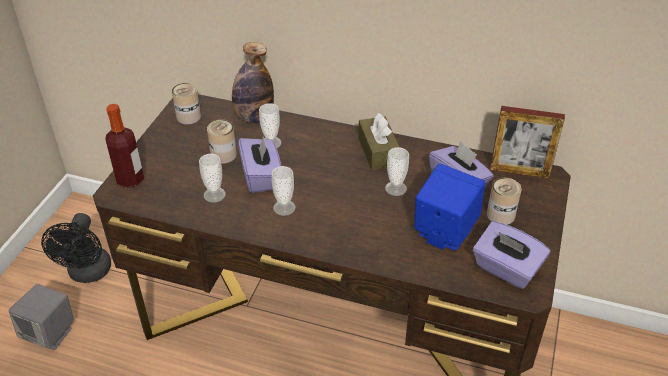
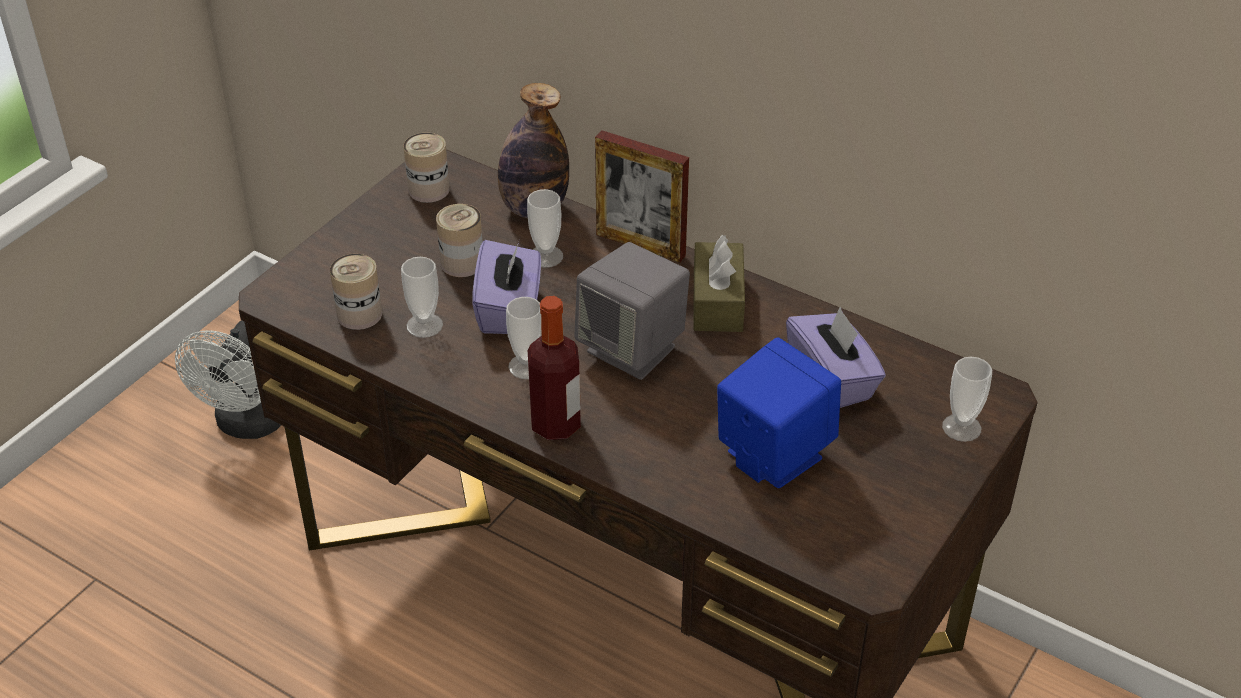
camera: 15 degrees right, 0 degrees up
(50, 333) = (163, 508): grey speaker -> grey speaker (633, 349)
(88, 274) = (247, 424): black fan -> white fan
(130, 179) = (303, 277): bottle -> bottle (555, 424)
(396, 188) = (722, 368): cup -> cup (961, 427)
(500, 215) = (882, 445): can -> can (359, 314)
(506, 269) = (850, 535): purple tissue box -> none
(519, 171) = (948, 378): picture frame -> picture frame (640, 245)

